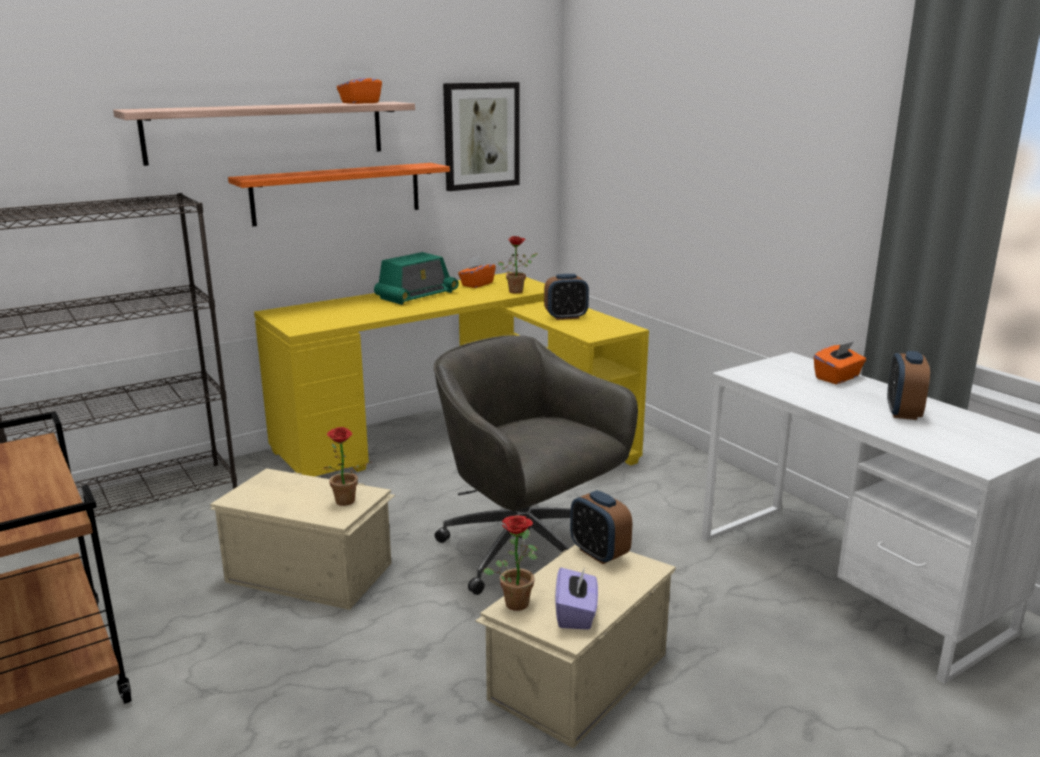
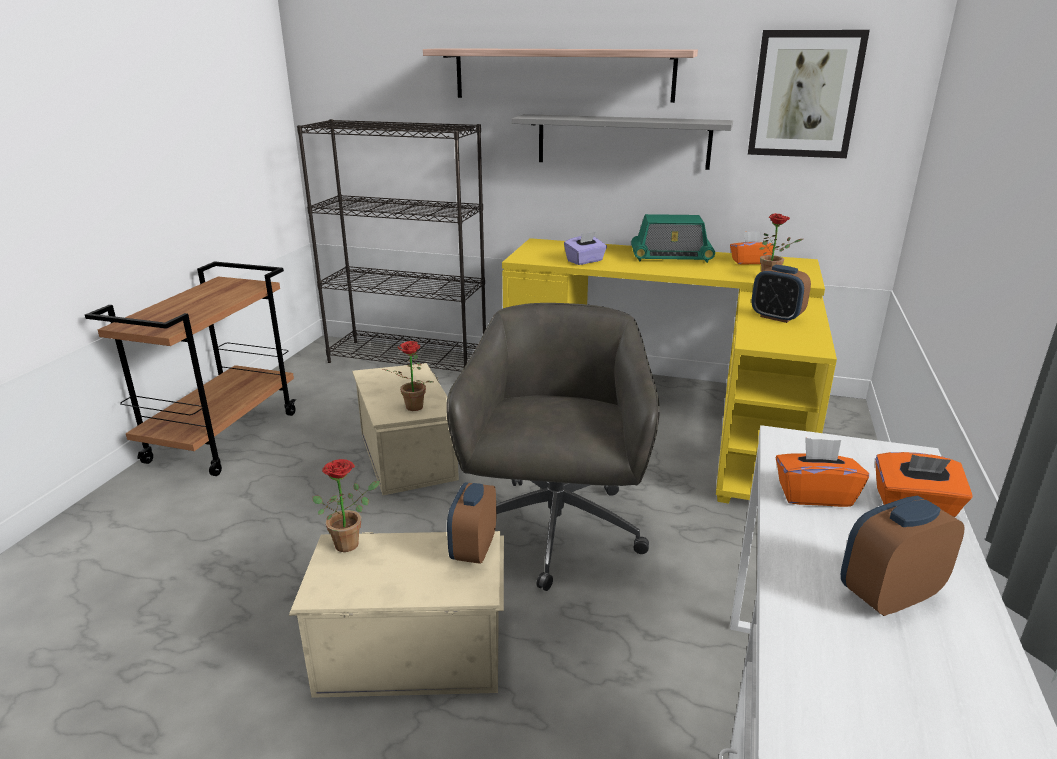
camera: 50 degrees right, 5 degrees up
(337, 193) = (623, 141): orange shelf -> grey shelf
(360, 103) = (647, 49): orange tissue box -> orange tissue box (814, 495)
(576, 614) = (353, 581): purple tissue box -> purple tissue box (585, 261)

